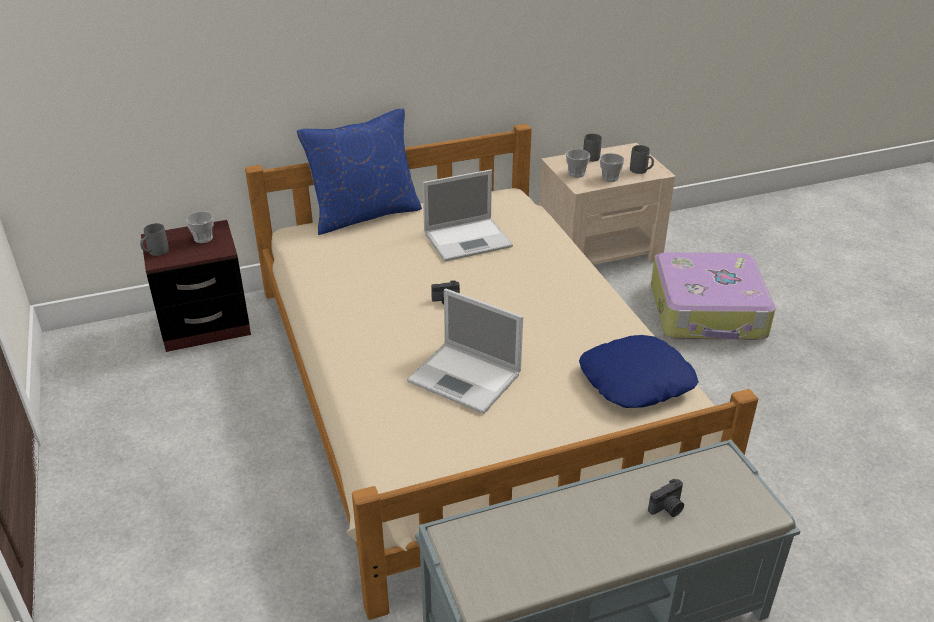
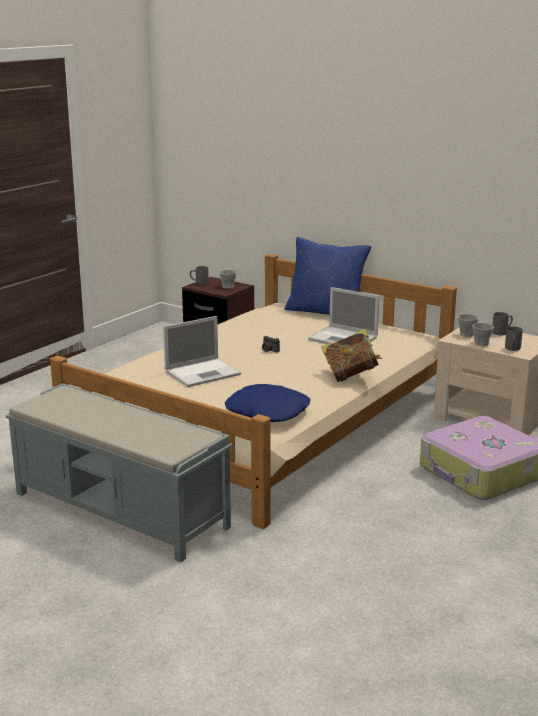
camera: 55 degrees right, 15 degrees down
(466, 378) = (204, 373): laptop -> laptop turned 120 degrees counterclockwise
(581, 282) = (350, 375): none -> book
(667, 508) = (142, 430): camera -> none

